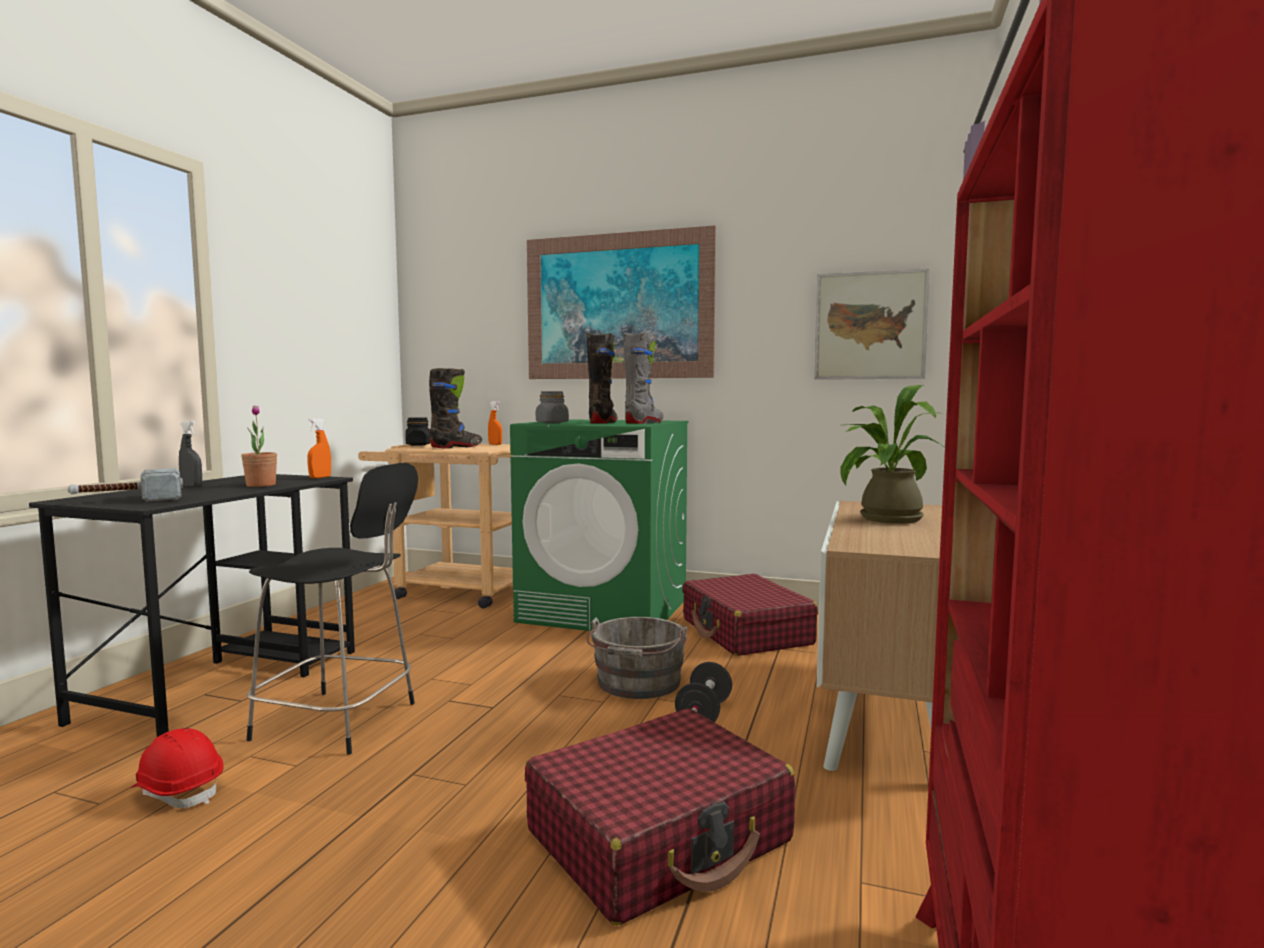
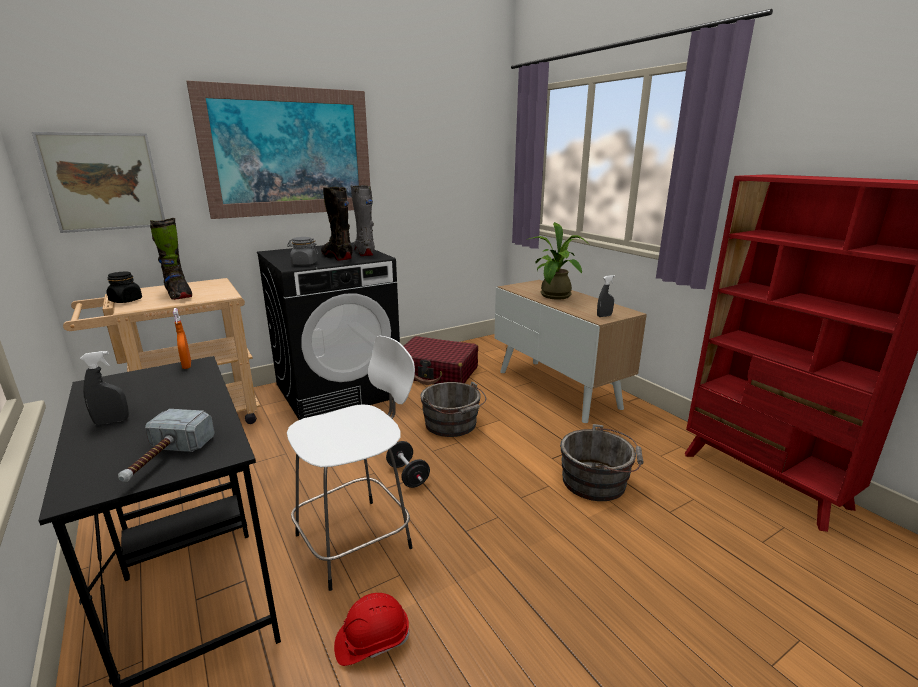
camera: 50 degrees left, 15 degrees up
(261, 485) = (185, 393): potted plant -> none
(340, 722) = (357, 539): black stool -> white stool
(457, 447) = (179, 295): black boot -> black boot turned 150 degrees clockwise
(495, 444) = (192, 284): orange spray bottle -> none
(605, 610) = (338, 390): green washing machine -> black washing machine
(660, 837) = (598, 482): red suitcase -> grey bucket
(704, 714) = (508, 424): black dumbbell -> black dumbbell (408, 475)
(870, 326) = (460, 171): picture -> picture (104, 182)
(877, 546) = (604, 316): none -> grey spray bottle

